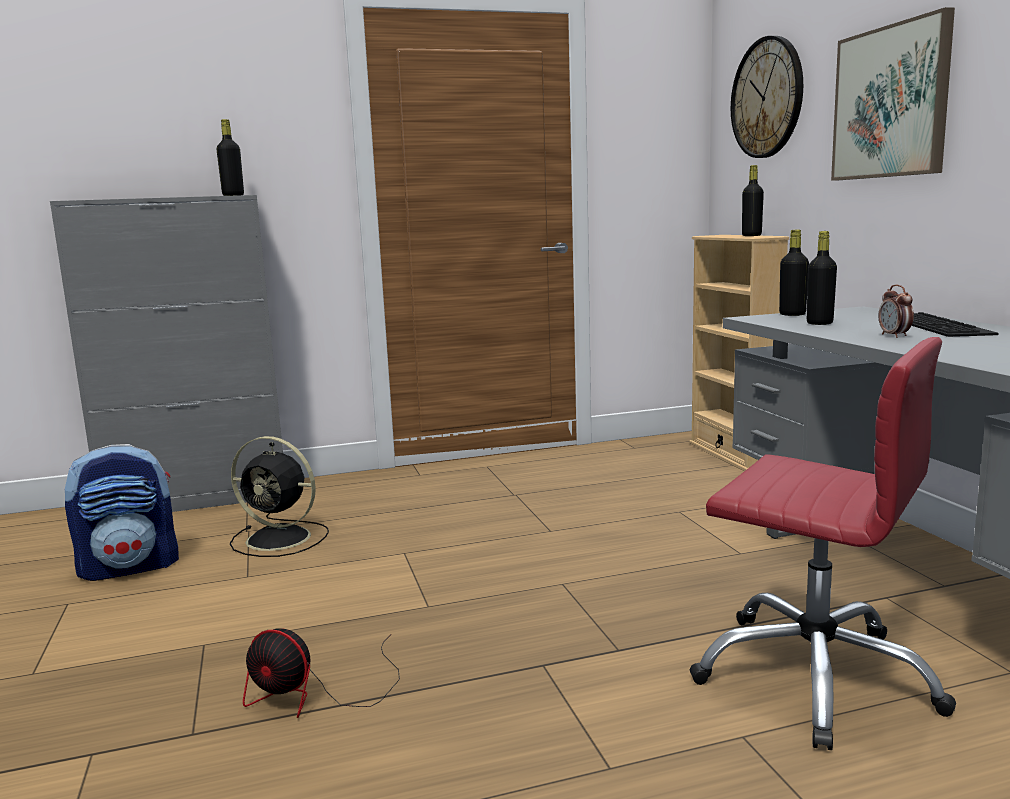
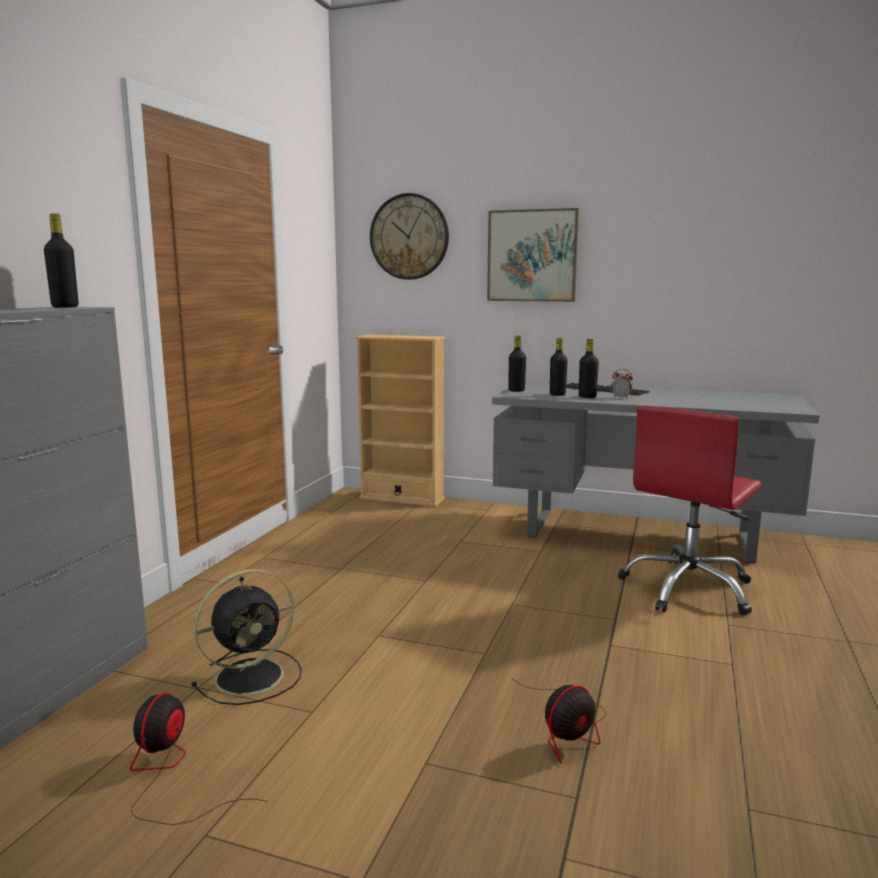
camera: 55 degrees left, 0 degrees up
(131, 567) = (170, 774): backpack -> fan
(751, 235) = (416, 336): black bottle -> black bottle (587, 397)
(815, 675) = (688, 588): red office chair -> red office chair turned 150 degrees clockwise

